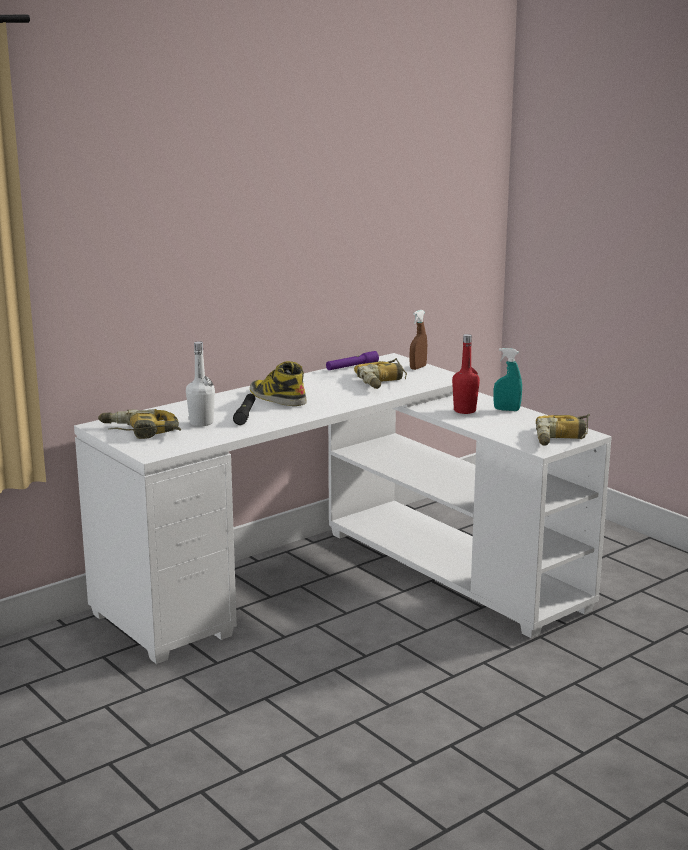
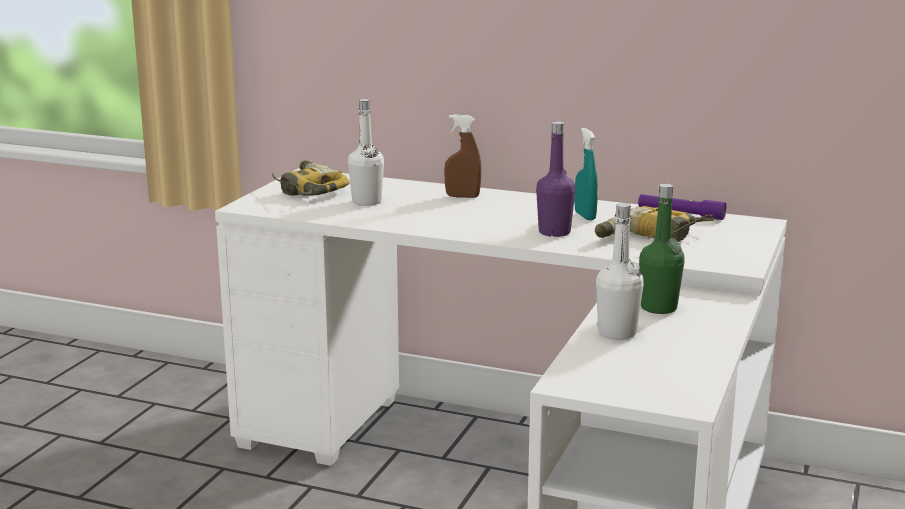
camera: 60 degrees right, 0 degrees up
(245, 414) = (420, 210): black flashlight -> none
(277, 398) = (498, 210): boot -> none
(342, 396) = (554, 232): none -> purple bottle
(418, 367) = (746, 242): brown spray bottle -> brown spray bottle (462, 196)
(464, 410) = (658, 308): red bottle -> green bottle
(488, 426) = (617, 333): none -> white bottle
(506, 410) = (708, 330): turquoise spray bottle -> turquoise spray bottle (585, 216)
(562, 438) = (641, 388): power drill -> none

